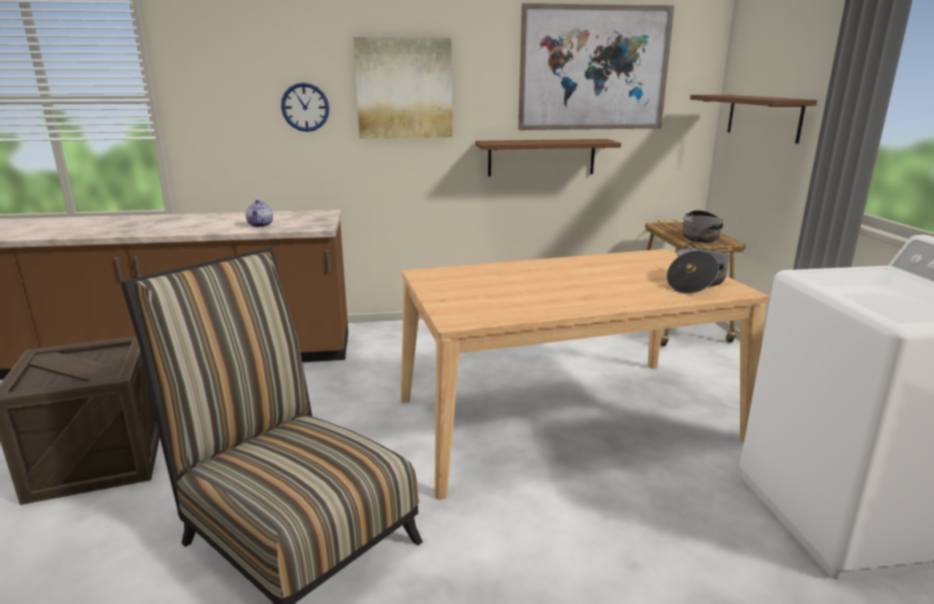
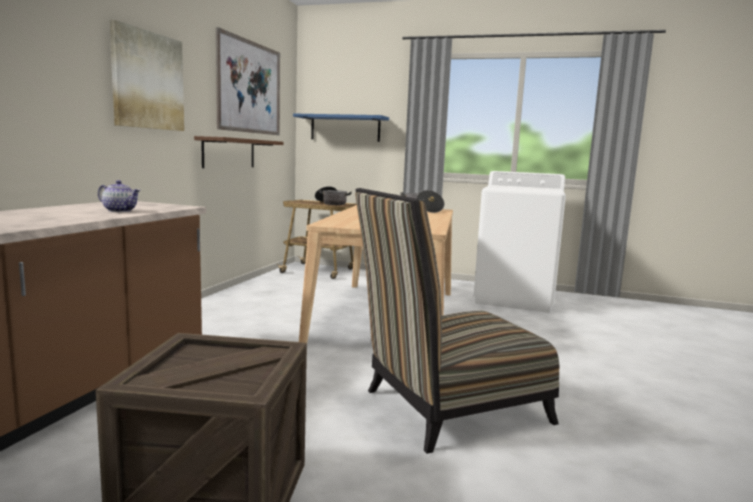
camera: 65 degrees left, 10 degrees down
(305, 107) = (65, 84): wall clock -> none
(763, 117) = (345, 128): brown shelf -> blue shelf

